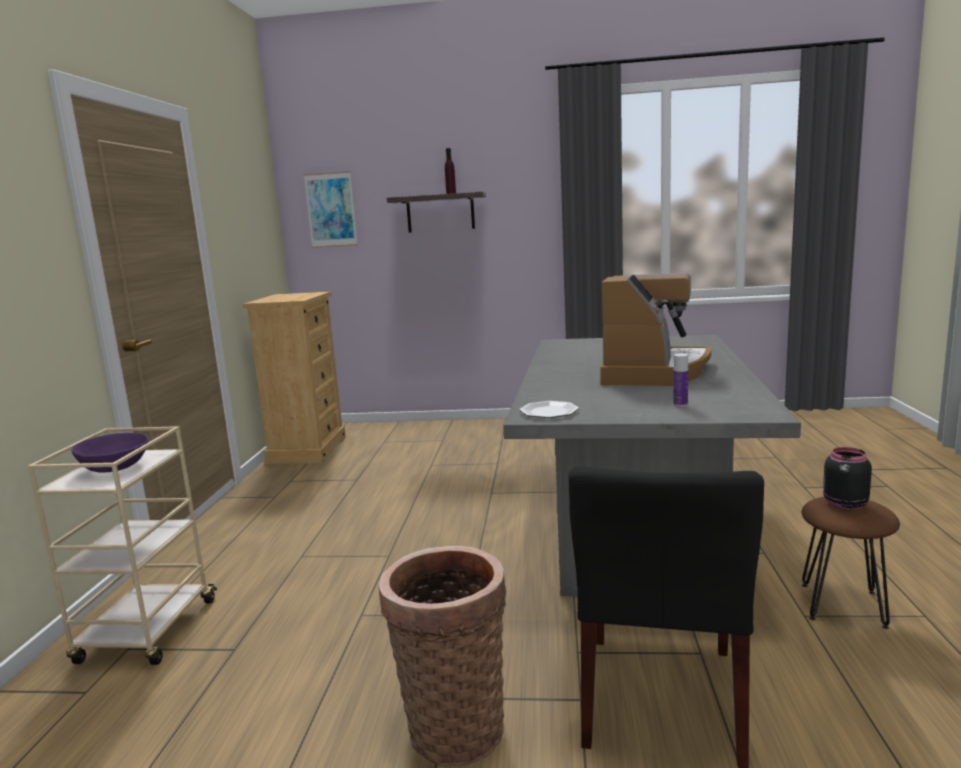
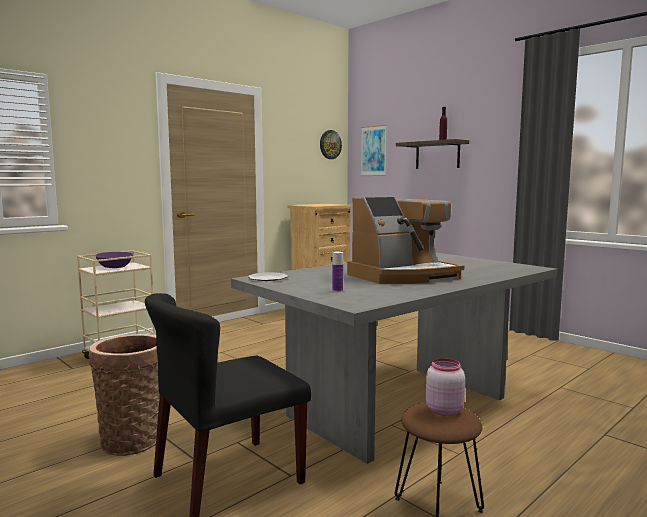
camera: 40 degrees right, 5 degrees down
(264, 202) = (330, 144): none -> wall clock
(843, 504) = (443, 410): black jar -> pink jar

